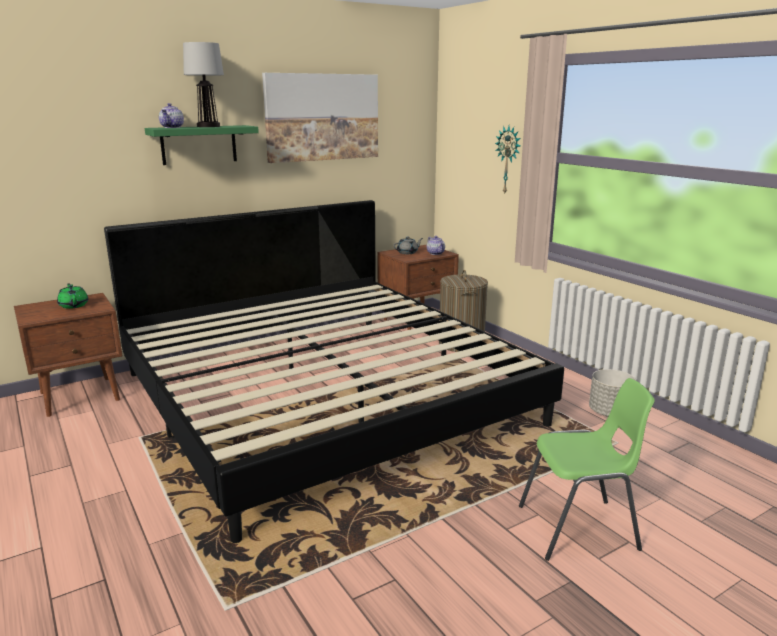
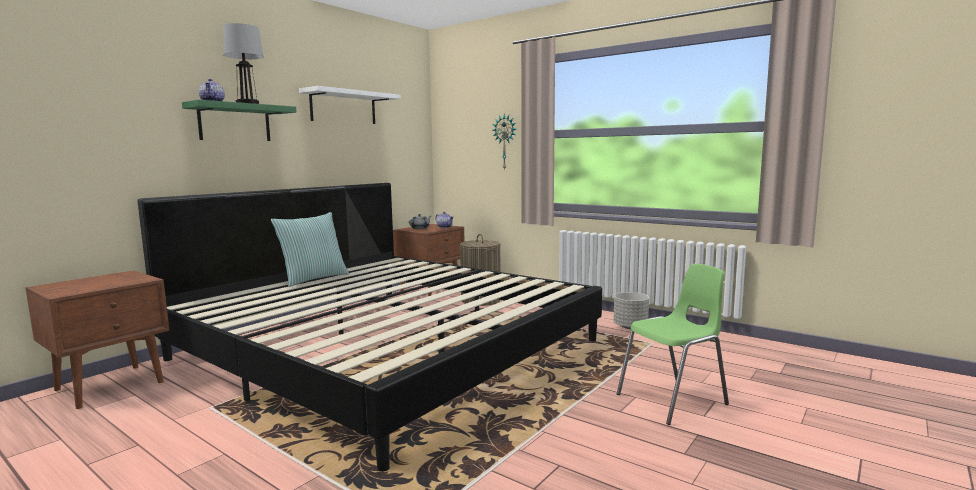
camera: 20 degrees left, 10 degrees down
(74, 305) = (107, 280): green teapot -> none
(273, 308) = (313, 279): none -> pillow
(322, 117) = (343, 107): picture -> white shelf

